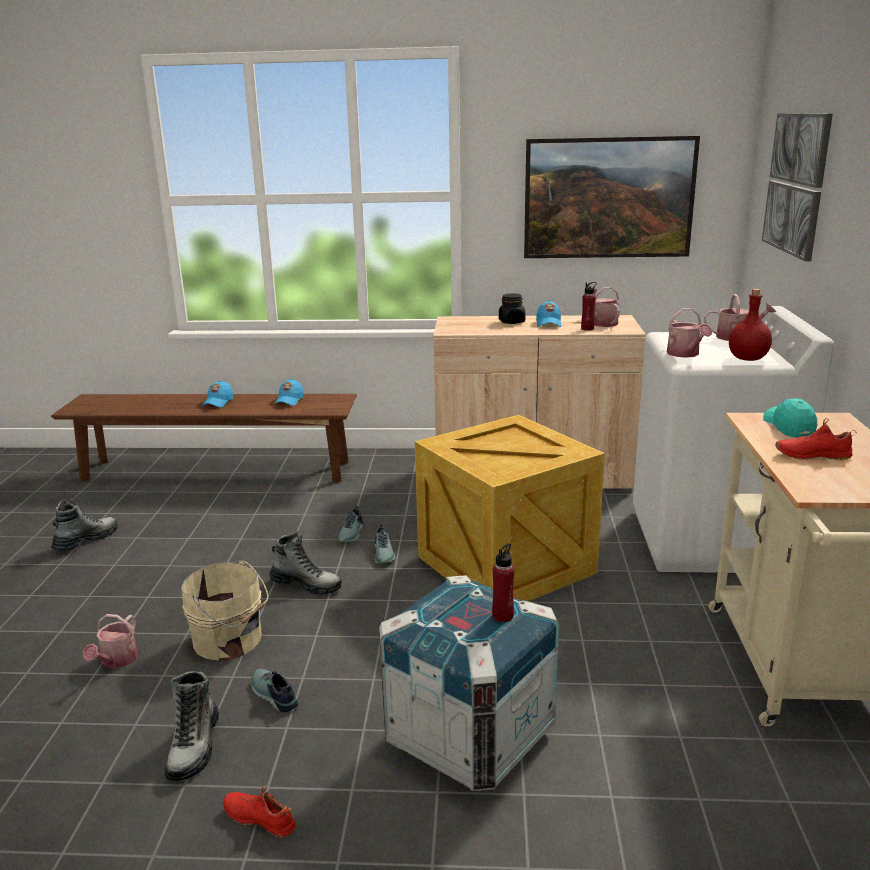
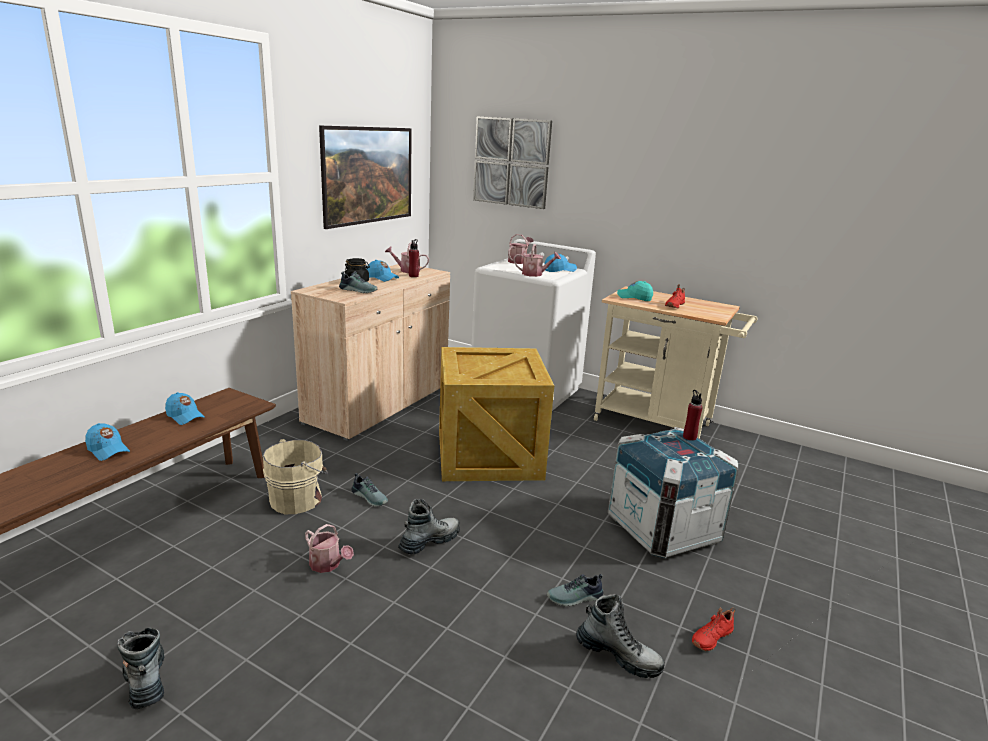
camera: 65 degrees left, 0 degrees up
(116, 661) = (457, 686): watering can -> watering can (328, 565)
(230, 641) = (482, 604): beige bucket -> beige bucket (298, 499)
(384, 553) = (420, 492): shoe -> shoe (359, 290)
(747, 358) = (559, 270): red bottle -> blue cap

